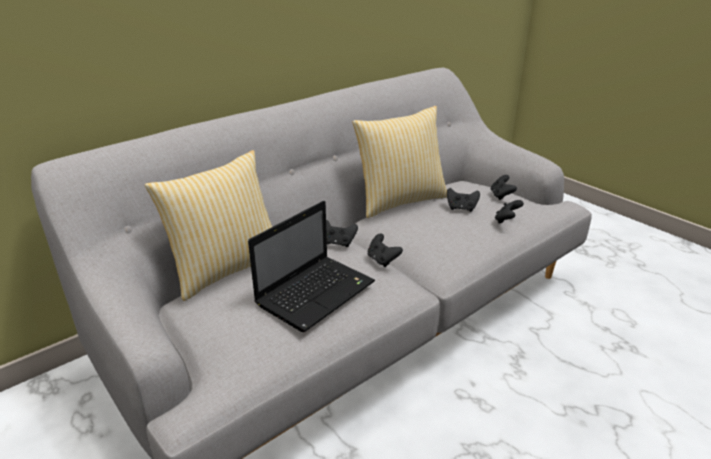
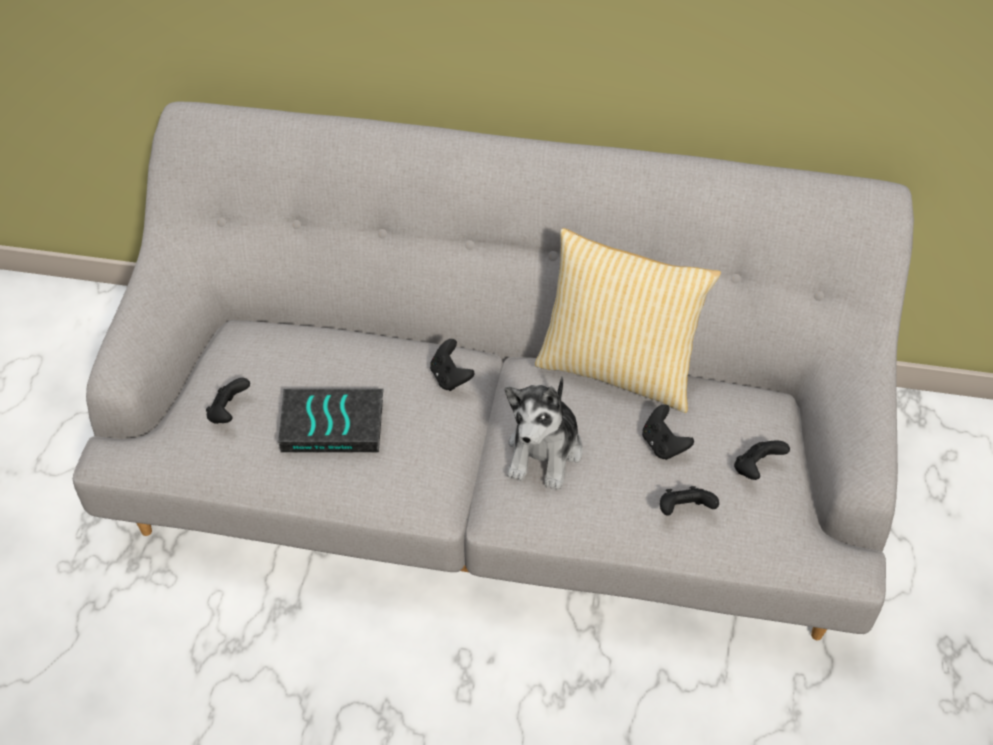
camera: 50 degrees right, 20 degrees up
(225, 268) = (311, 321): pillow -> none
(317, 292) = (334, 424): laptop -> book
(382, 260) = (455, 440): black game controller -> black game controller (229, 413)
(425, 239) = (545, 451): none -> plush toy

